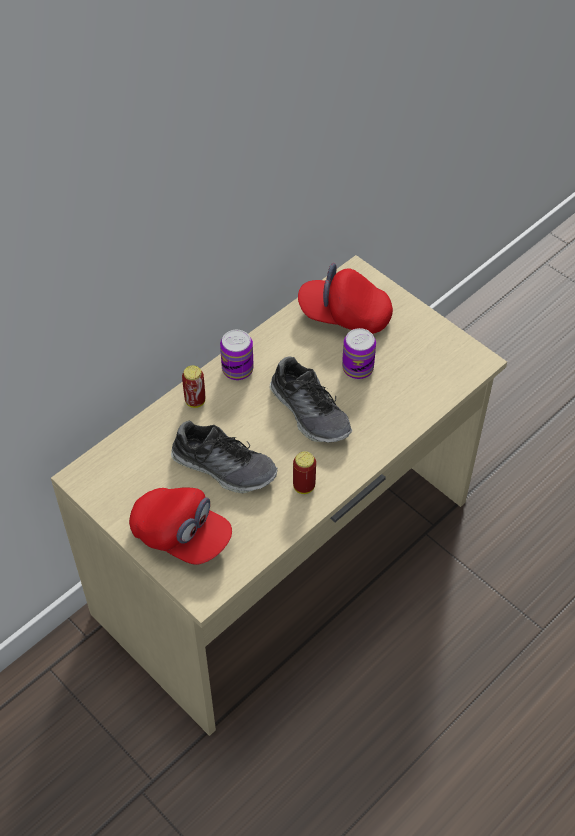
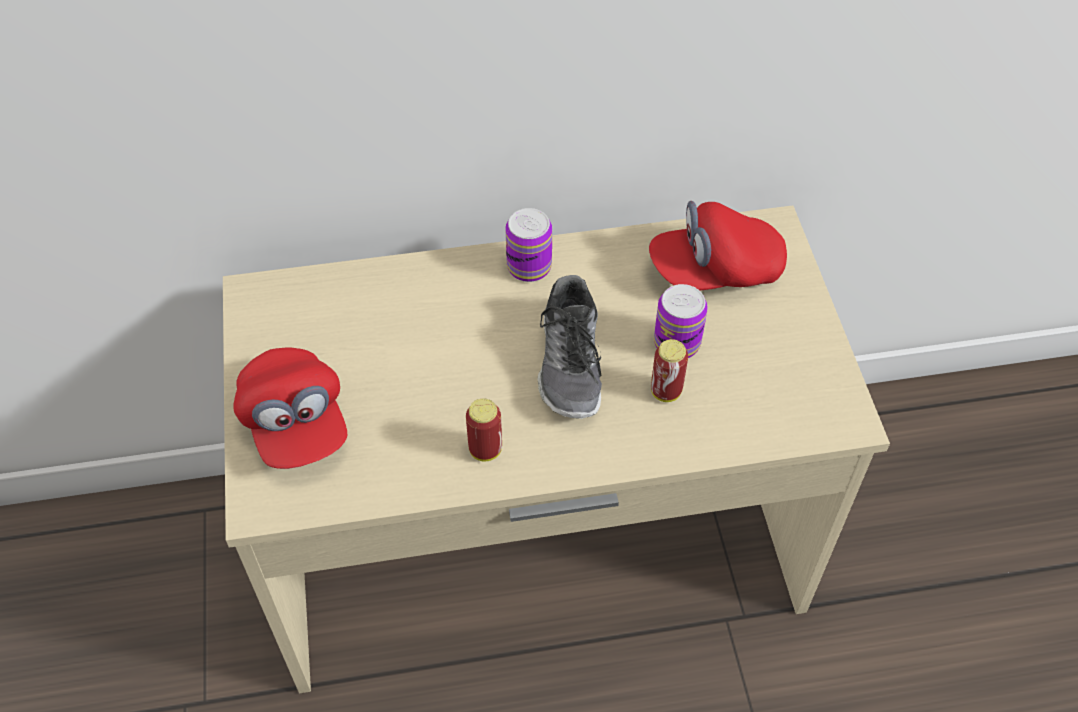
camera: 35 degrees right, 0 degrees up
(195, 401) = (449, 277): can -> can (666, 391)
(224, 467) = (413, 372): shoe -> none
(344, 315) = (715, 270): red cap -> red cap turned 60 degrees counterclockwise

